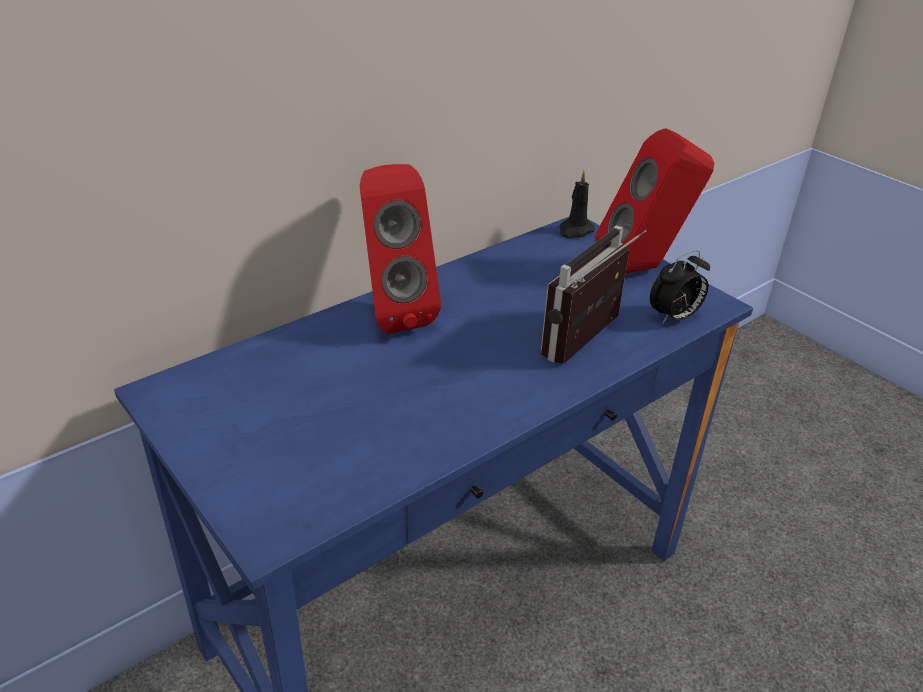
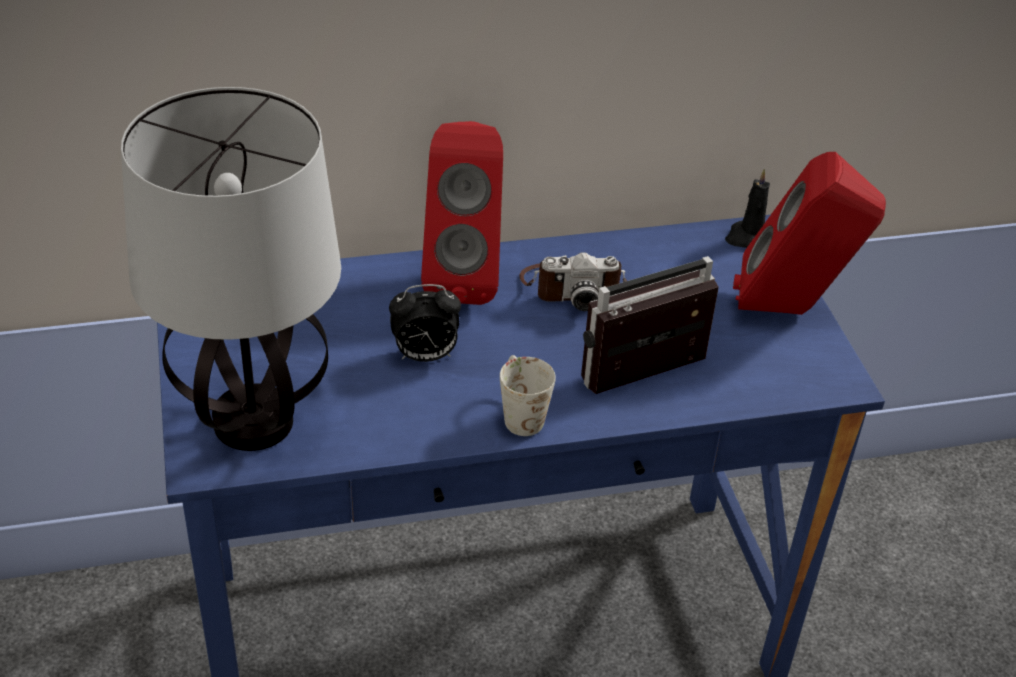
camera: 25 degrees right, 5 degrees up
(291, 483) = (251, 421): none -> table lamp
(481, 295) = (572, 287): none -> camera
(516, 398) = (519, 413): none -> white mug
(674, 317) = (773, 382): alarm clock -> alarm clock (424, 356)

